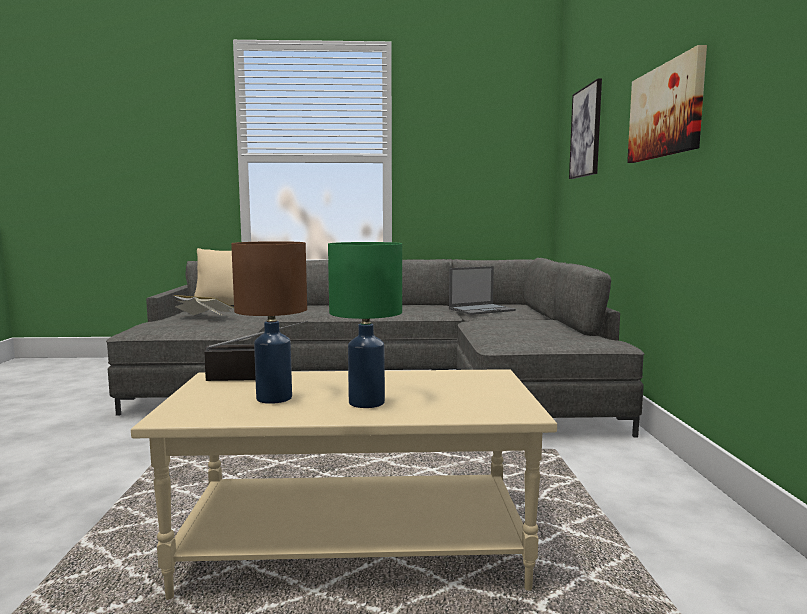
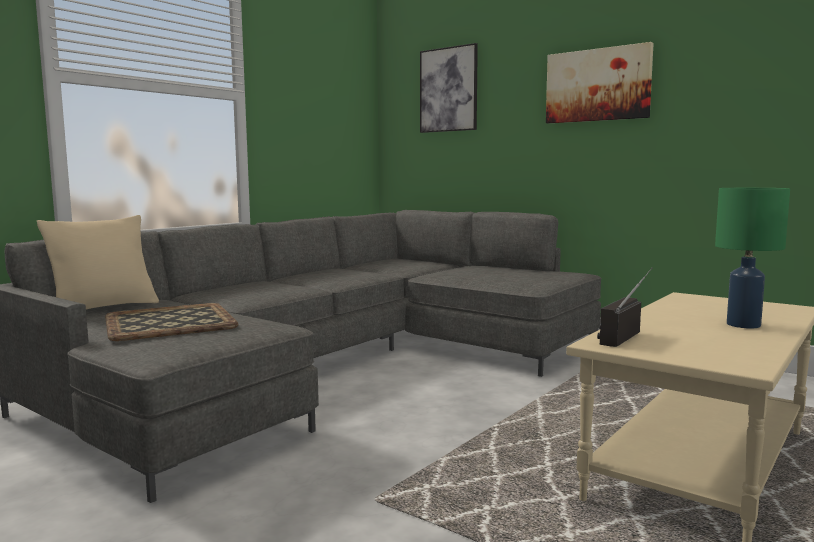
camera: 50 degrees left, 0 degrees up
(203, 318) = (169, 323): book -> tray
(273, 398) = (705, 339): brown table lamp -> none
(482, 309) = (394, 266): laptop -> none

